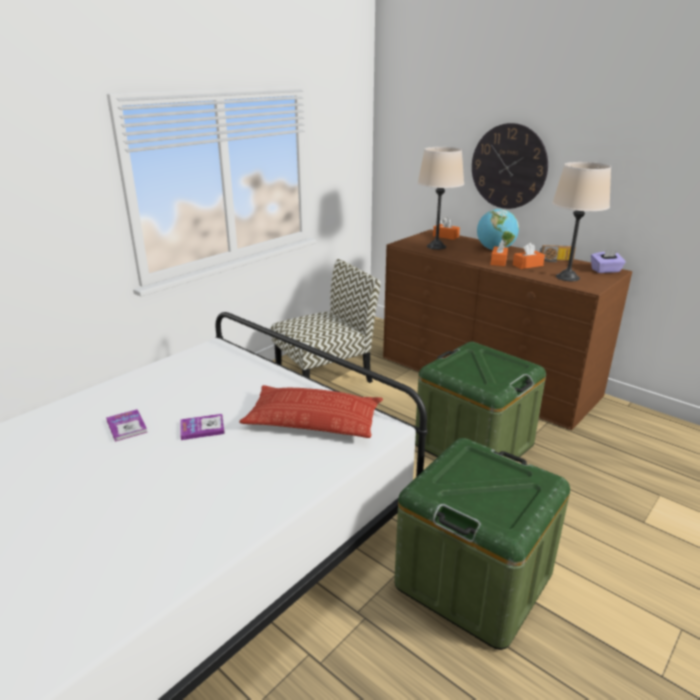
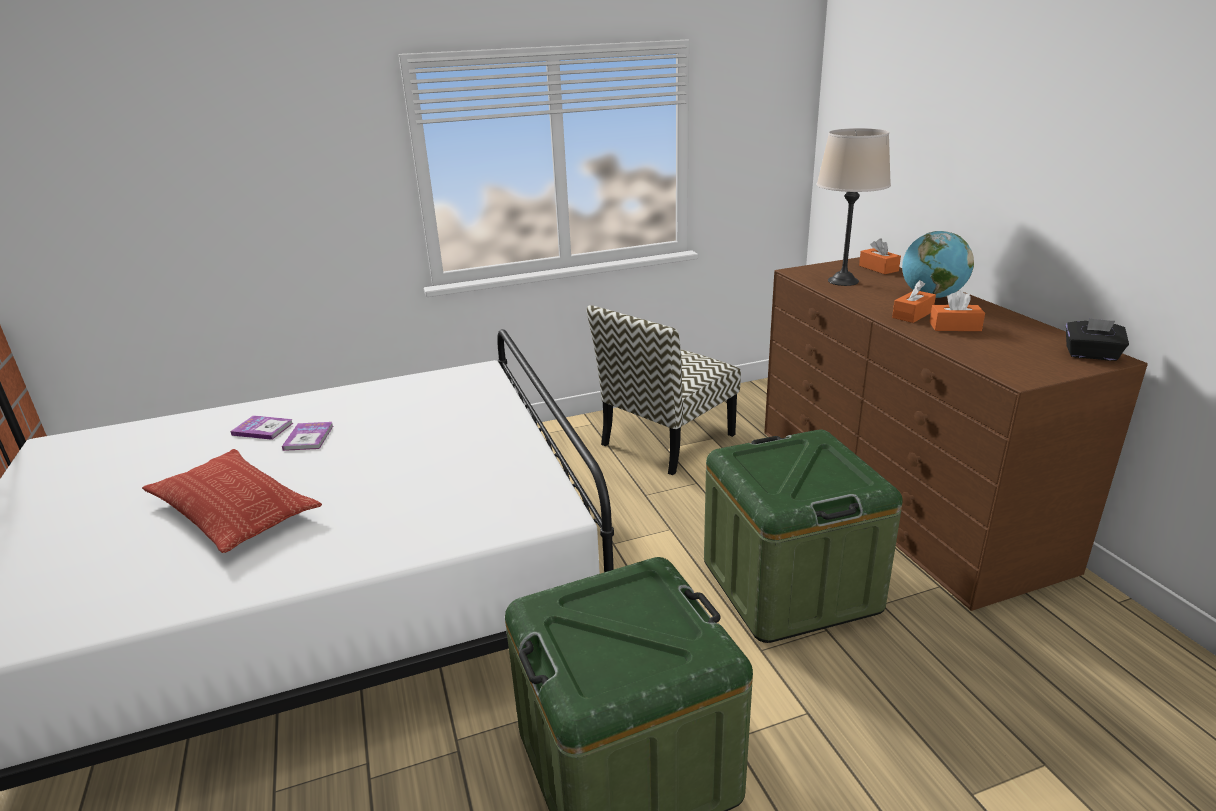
camera: 30 degrees right, 0 degrees up
(202, 428) = (370, 458): book -> book (263, 429)
(313, 420) = (488, 480): pillow -> pillow (233, 509)
(325, 376) = (667, 440): chair -> chair turned 135 degrees clockwise
(508, 166) = (979, 164): wall clock -> none
(556, 260) = (1017, 326): radio -> none
(567, 277) = (1000, 355): beige table lamp -> none
(605, 270) = (1091, 355): purple tissue box -> black tissue box

